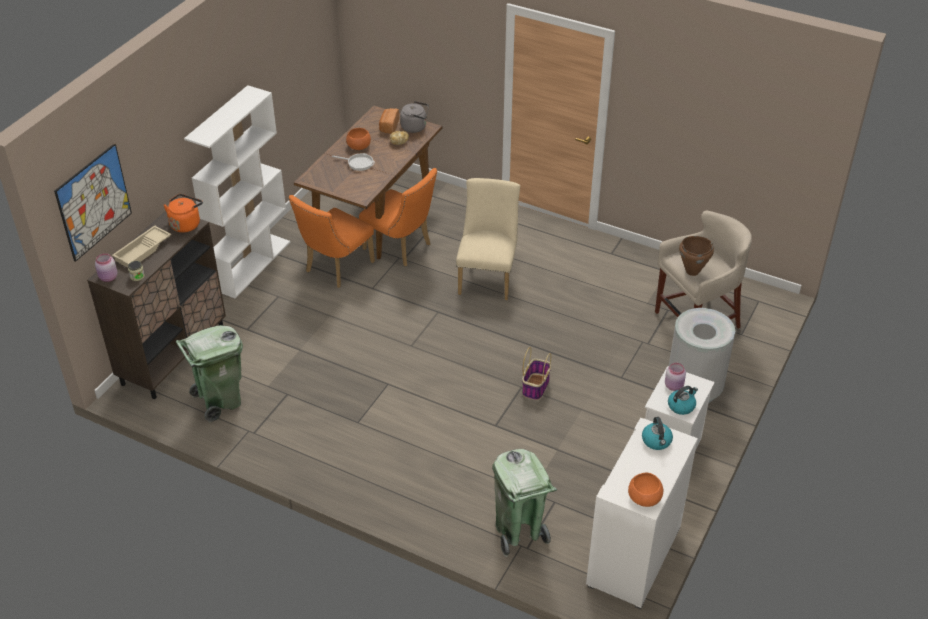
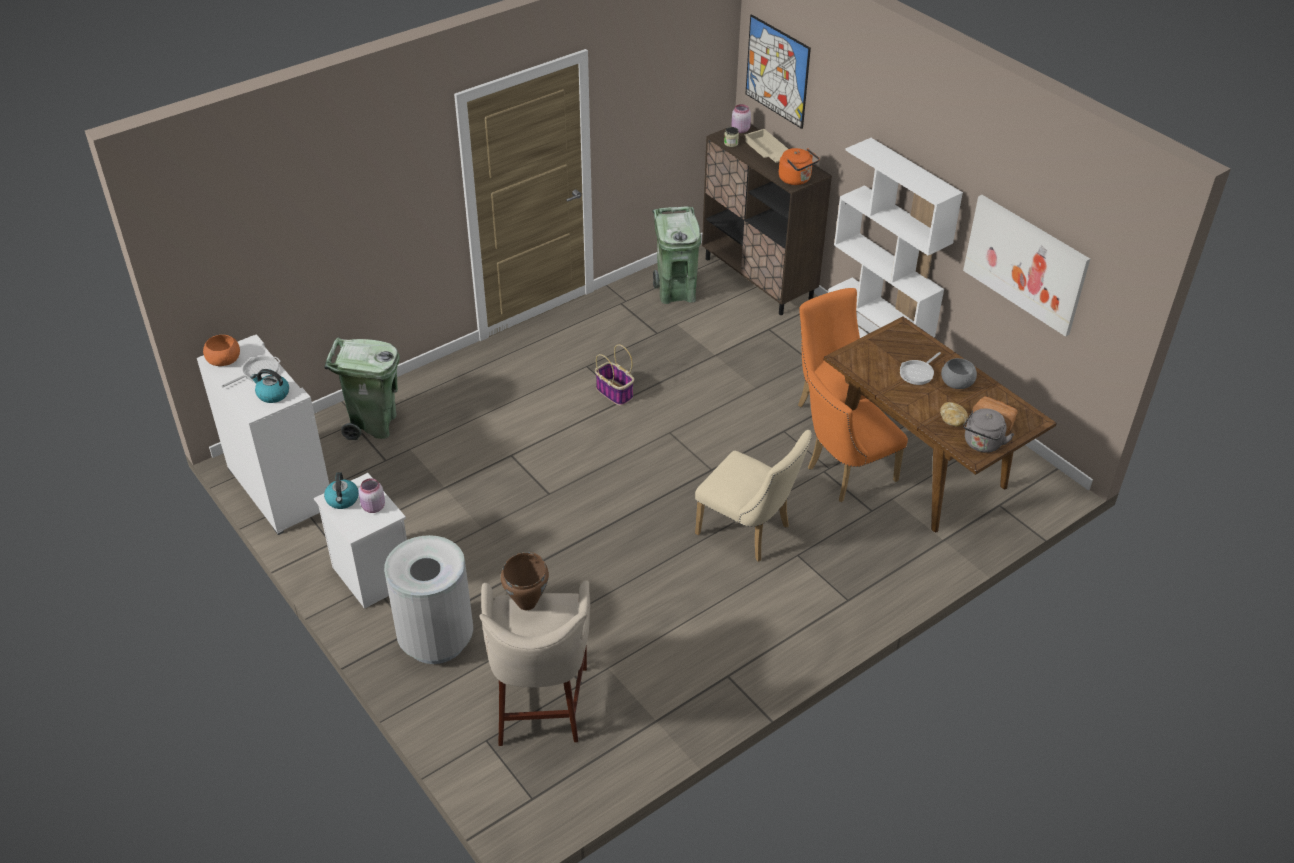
camera: 115 degrees right, 0 degrees up
(286, 77) = (1025, 264): none -> picture
(358, 146) = (957, 383): orange bowl -> grey bowl
(535, 386) = (541, 505): basket -> basket (615, 393)
(640, 465) = (258, 372): none -> frying pan

